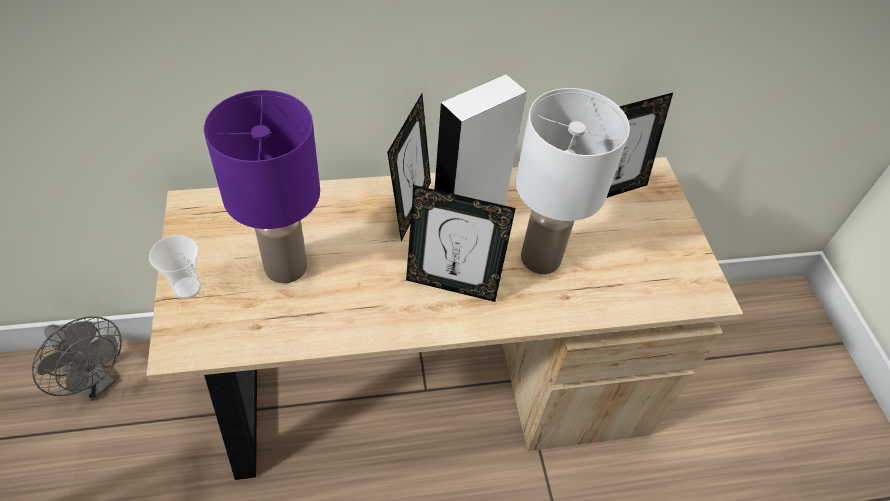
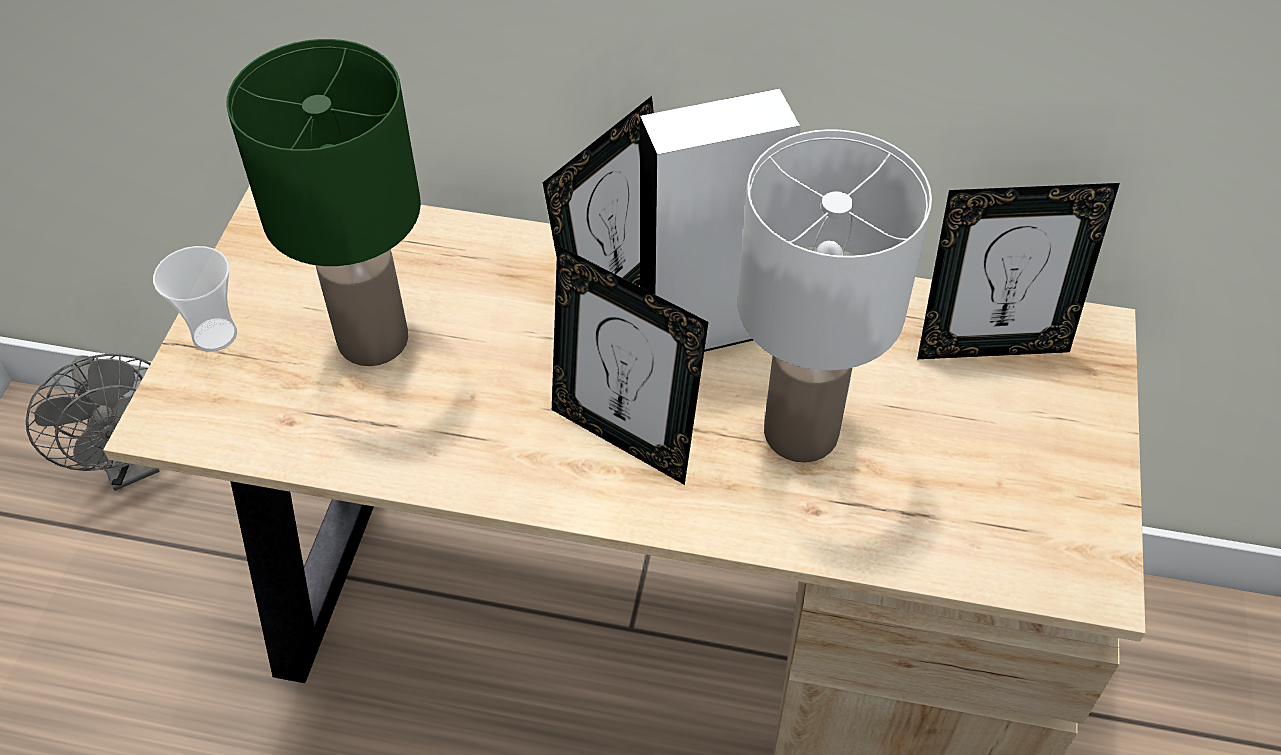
camera: 25 degrees right, 0 degrees up
(284, 266) = (372, 338): purple table lamp -> green table lamp

